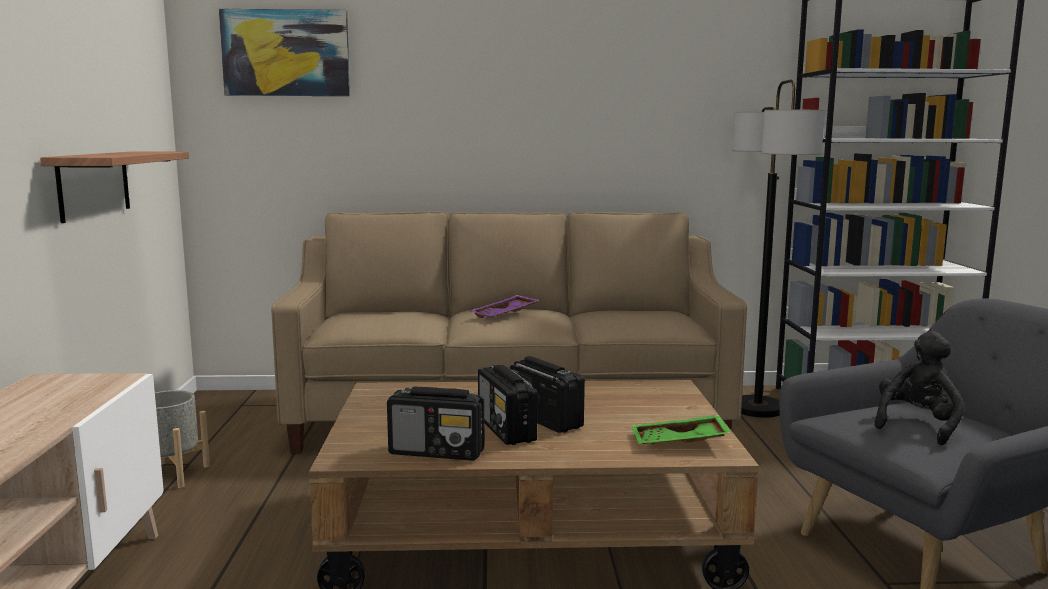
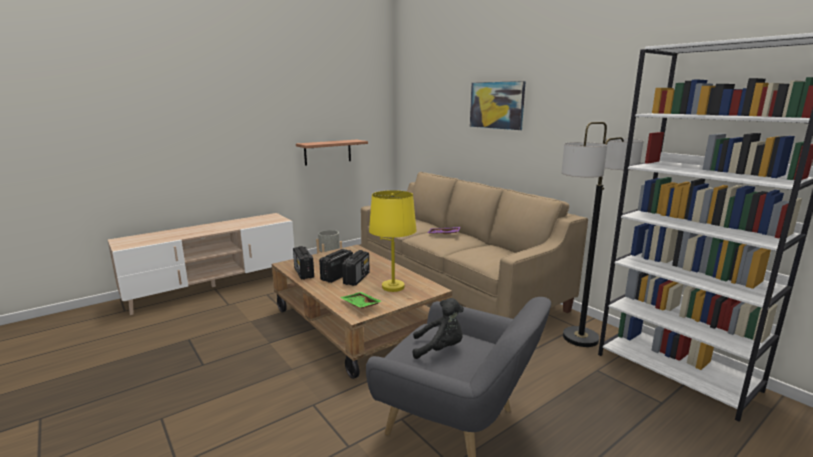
camera: 55 degrees right, 5 degrees up
(286, 53) = (424, 97): picture -> picture (496, 105)
(626, 405) = (393, 287): none -> yellow table lamp

